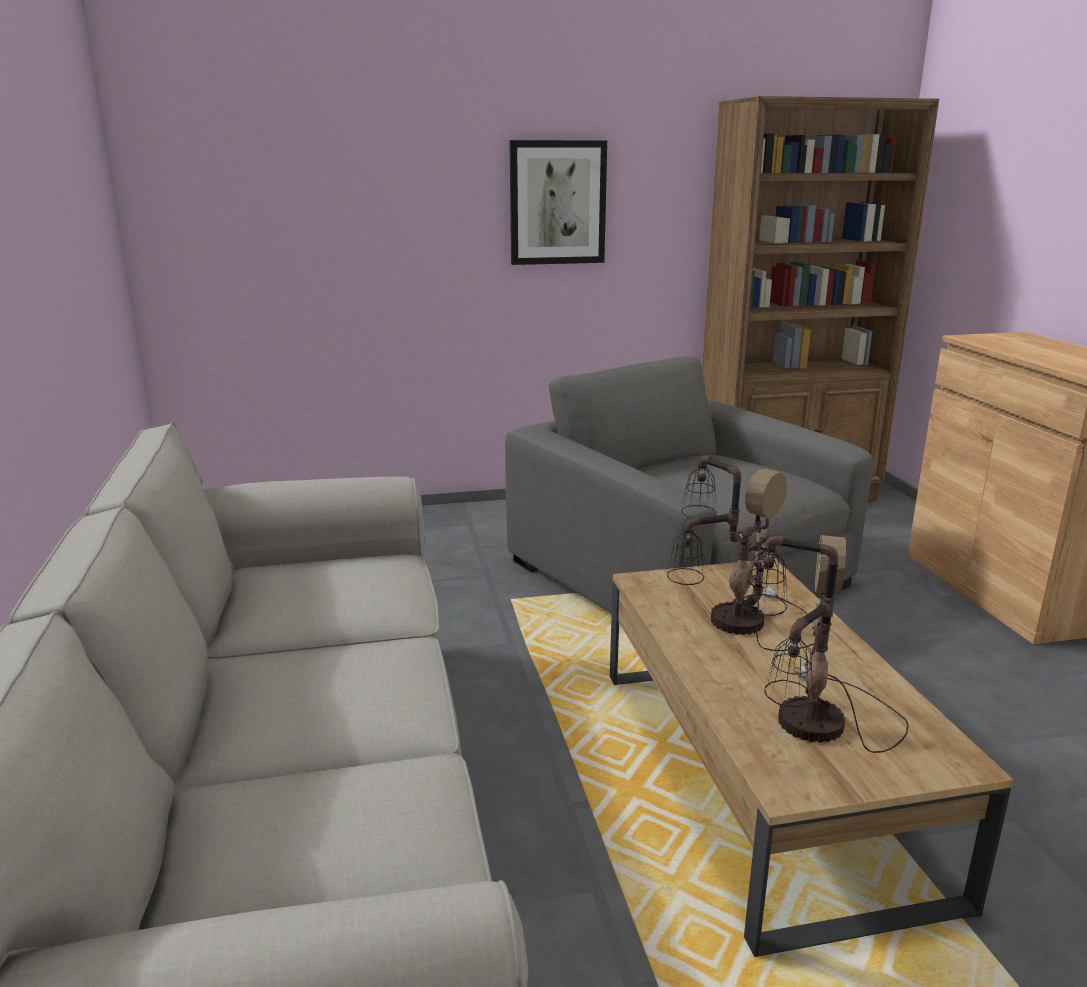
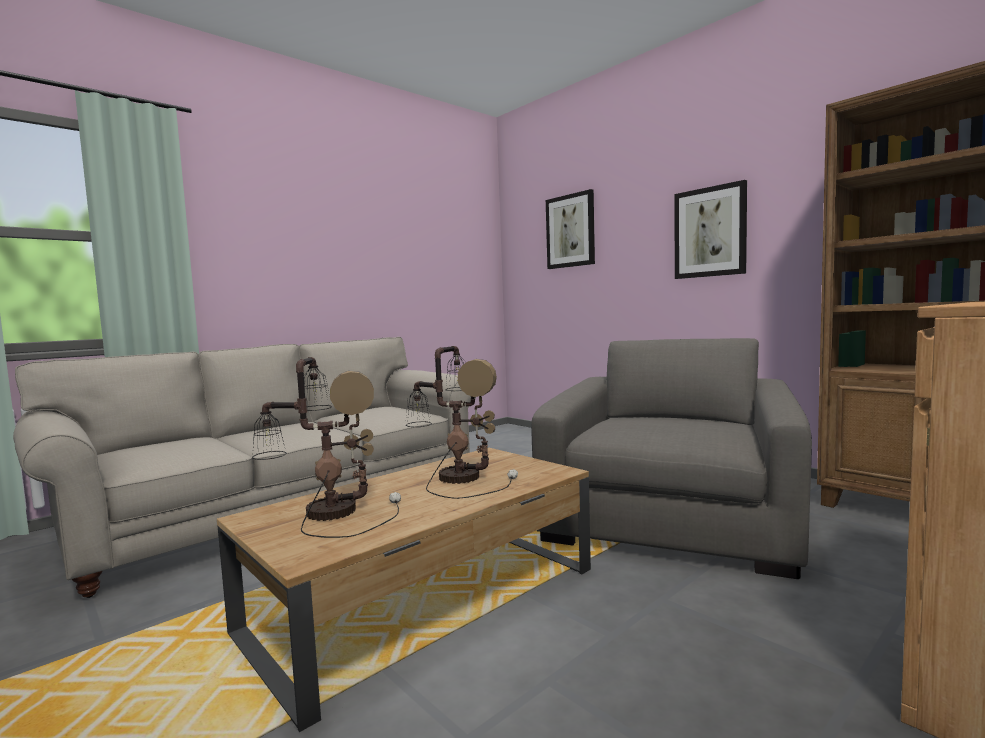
camera: 60 degrees right, 15 degrees down
(307, 167) = (570, 231): none -> picture

